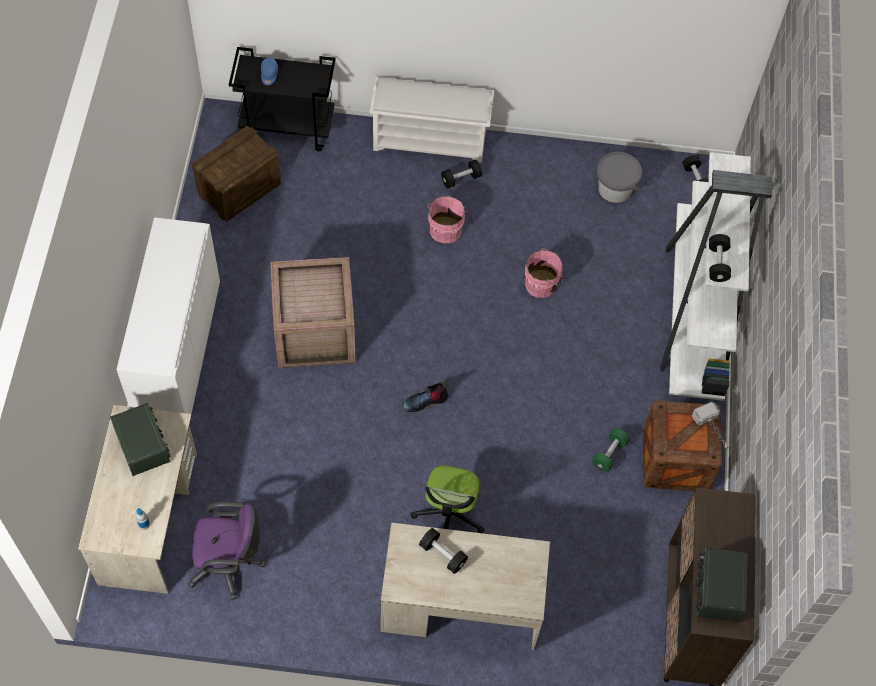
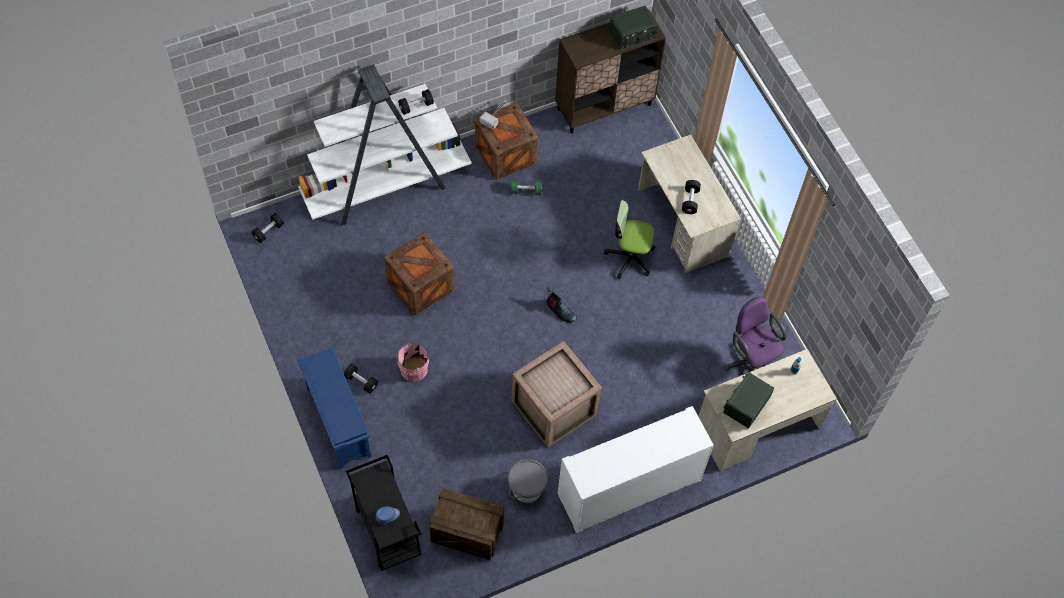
camera: 120 degrees left, 0 degrees up
(430, 141) = (337, 421): white shoe rack -> blue shoe rack
(449, 515) = (629, 257): office chair -> office chair turned 150 degrees counterclockwise
(542, 283) = (420, 286): pink bucket -> crate
(615, 189) = (308, 278): grey bucket -> grey bucket (527, 488)

